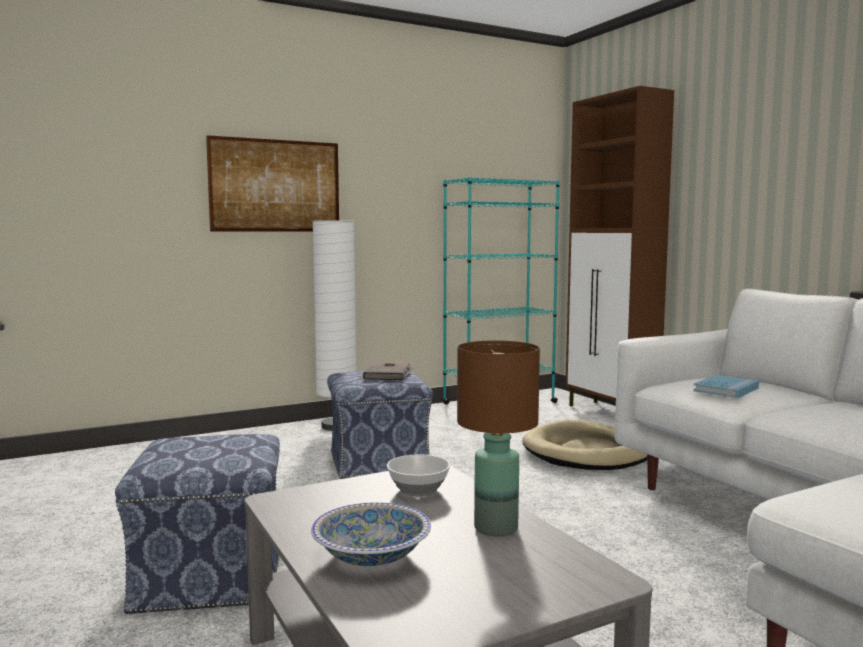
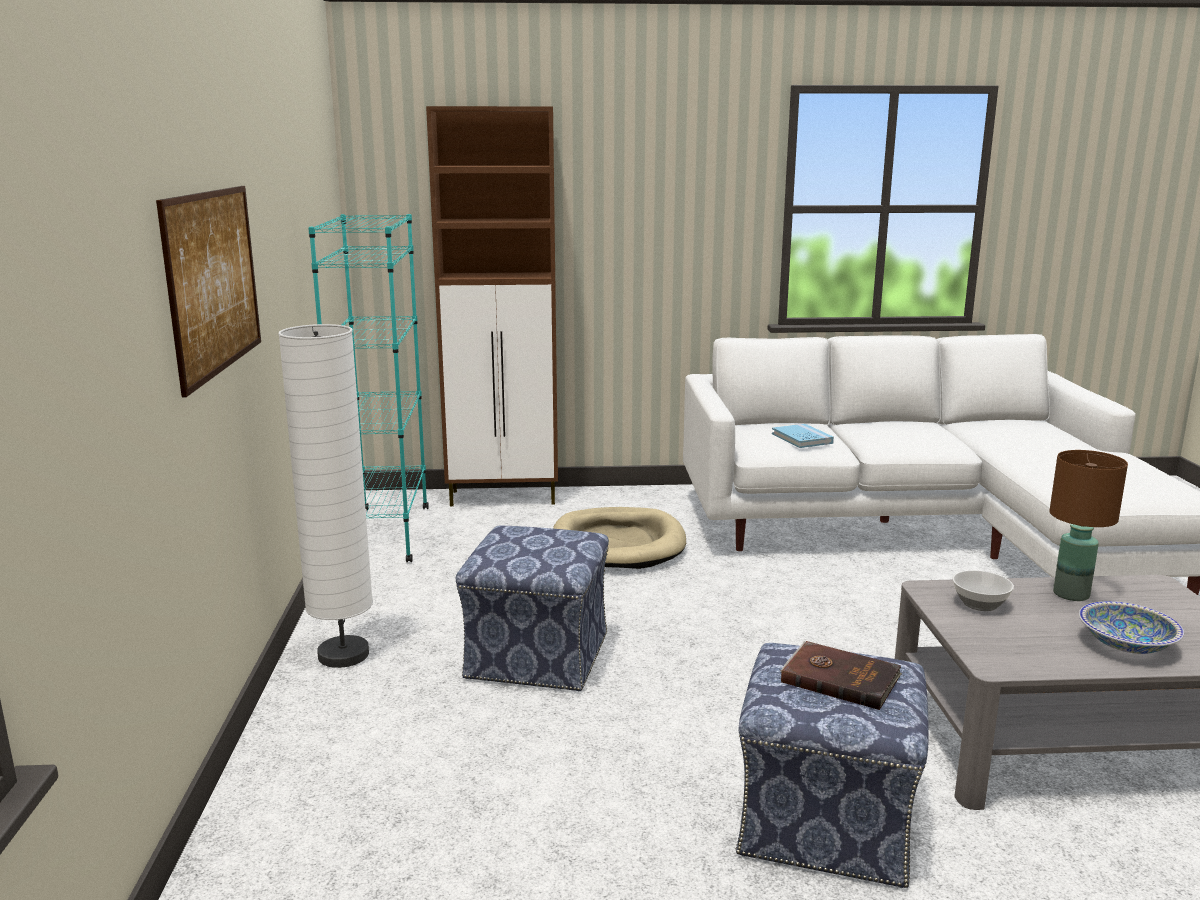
camera: 65 degrees left, 10 degrees up
(388, 374) = (532, 537): brown book -> brown book (840, 678)

